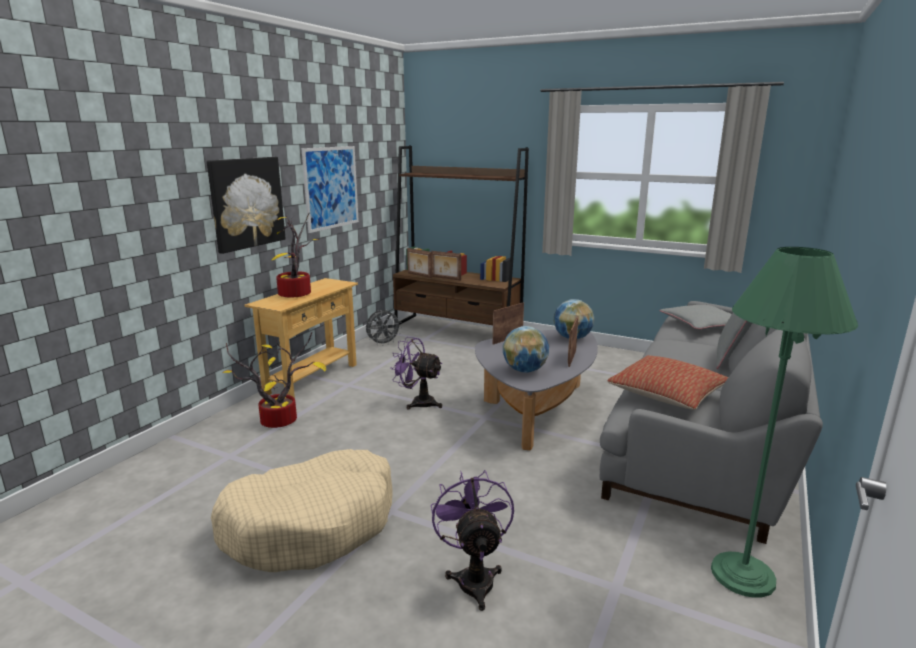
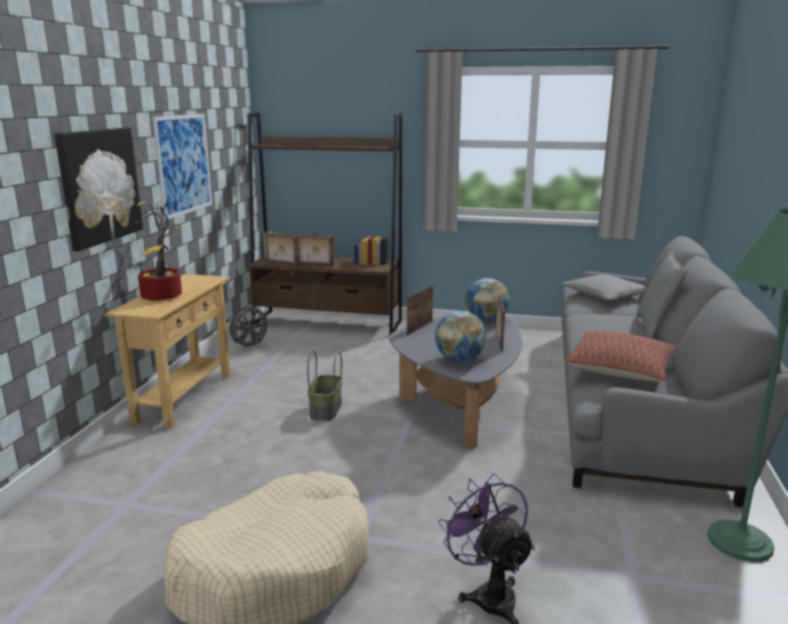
camera: 15 degrees left, 0 degrees up
(281, 419) = (170, 451): potted plant -> none
(418, 402) = (326, 410): purple fan -> basket

